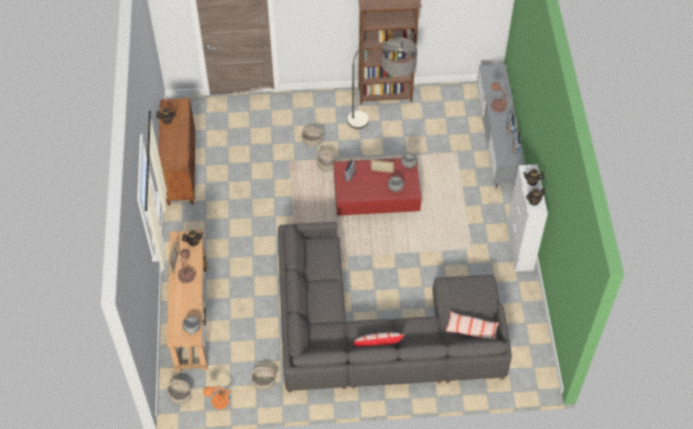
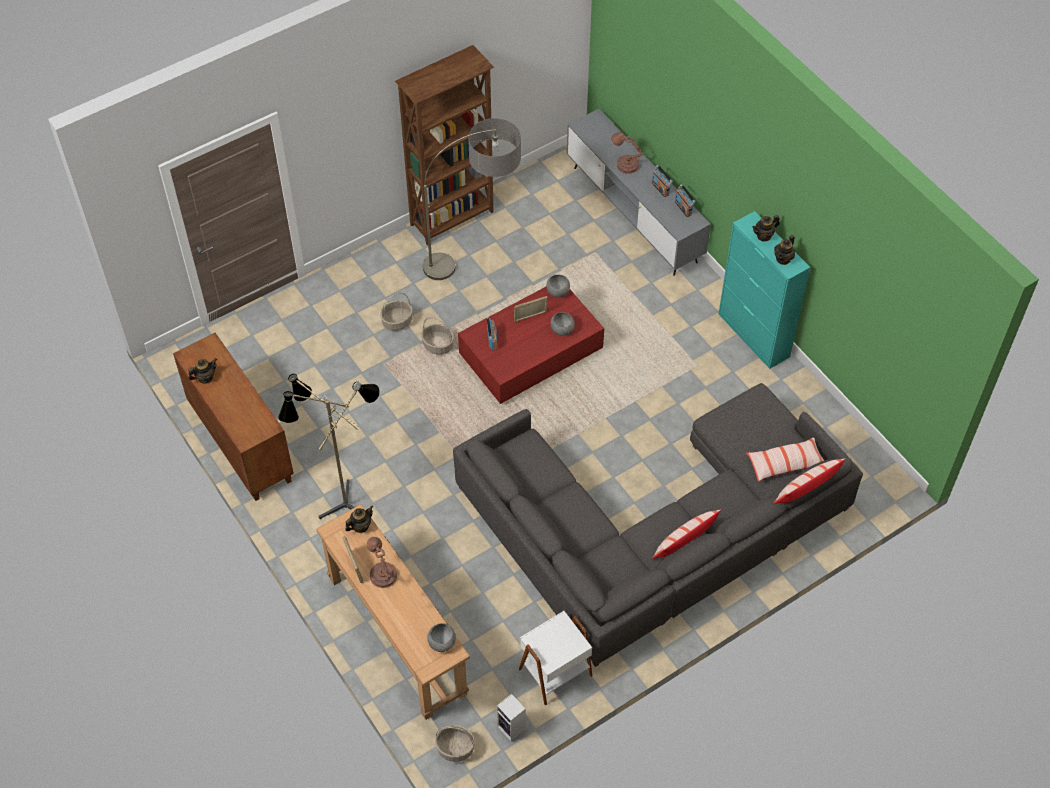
camera: 30 degrees left, 0 degrees up
(213, 228) = (342, 502): none -> floor lamp
(218, 401) = (512, 728): orange table lamp -> speaker
(263, 382) = (554, 671): basket -> white side table
(465, 349) = (806, 489): none -> pillow
(519, 247) = (754, 335): white cabinet -> turquoise cabinet

